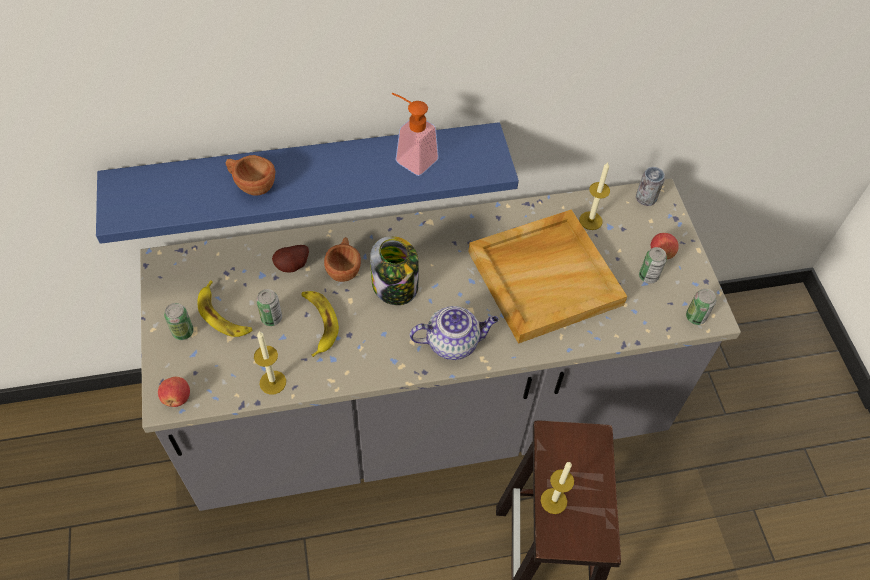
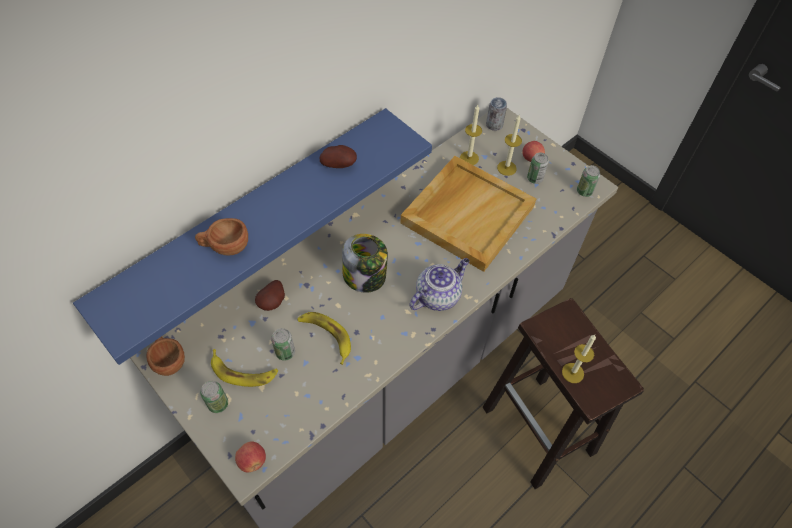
camera: 30 degrees left, 0 degrees up
(272, 382) = (323, 402): candle -> candle (506, 168)
(344, 268) = (315, 283): brown cup -> brown cup (169, 360)
(411, 157) = (339, 164): soap dispenser -> potato

